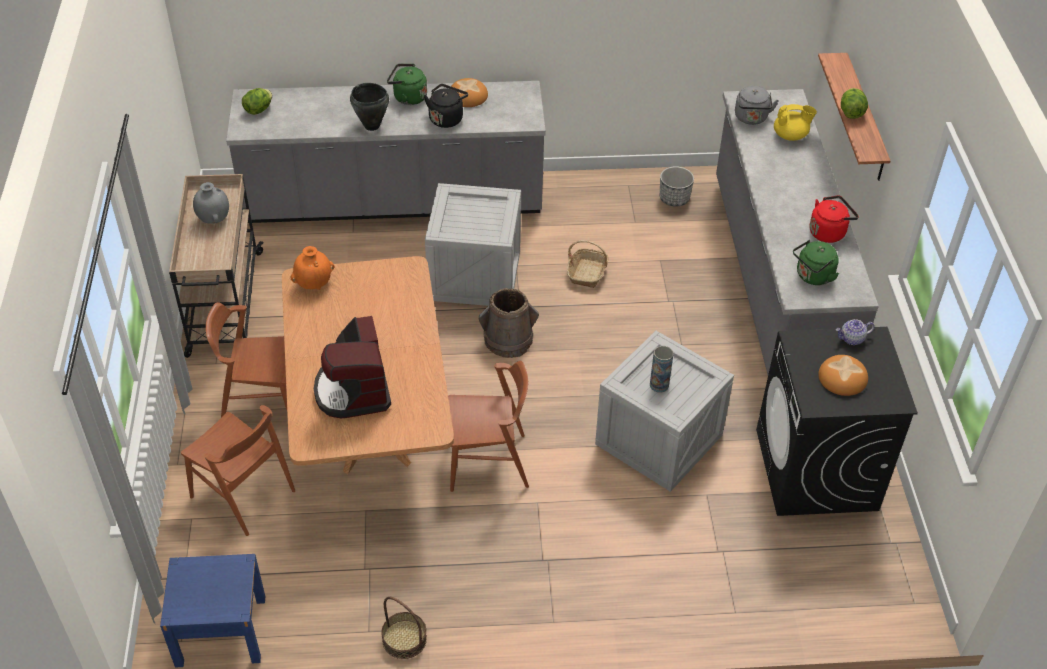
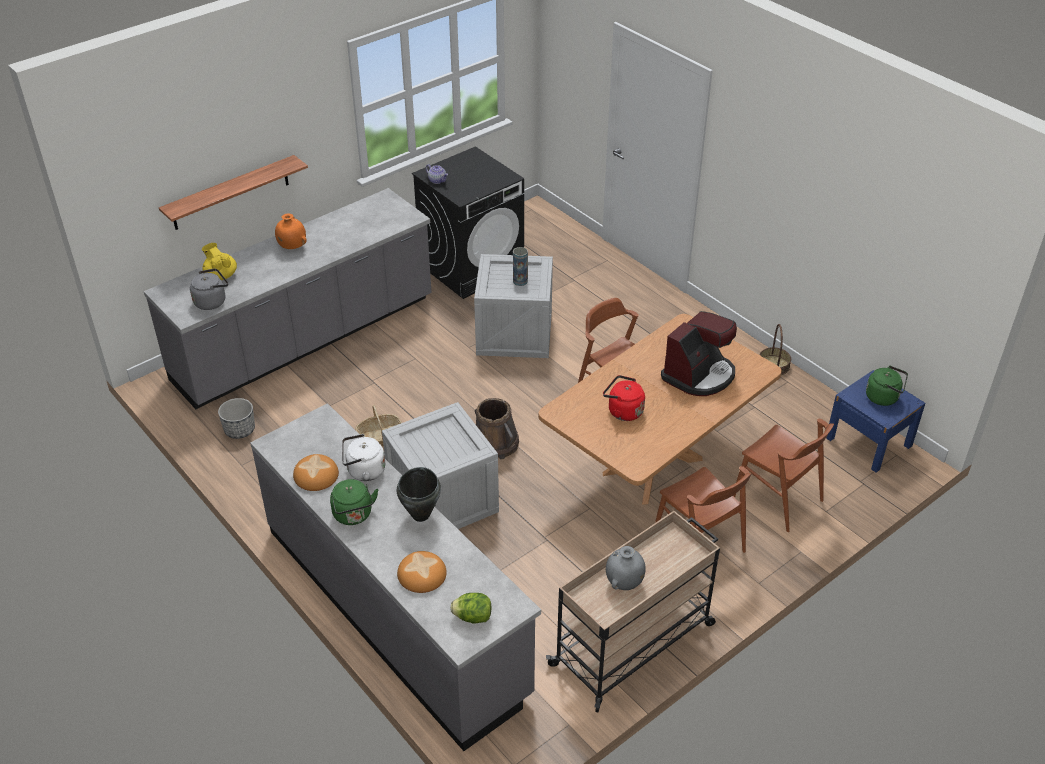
camera: 125 degrees left, 5 degrees down
(243, 494) = (778, 498): brown chair -> brown chair turned 135 degrees clockwise
(314, 284) = (632, 454): orange vase -> orange vase (292, 247)
(447, 118) = (363, 471): black kettle -> white kettle
(813, 276) = (385, 217): green kettle -> green kettle (884, 397)
(828, 232) = (329, 225): red kettle -> red kettle (623, 411)
(842, 378) = (476, 174): bread -> bread (422, 574)
(851, 113) = (247, 183): lettuce -> none

